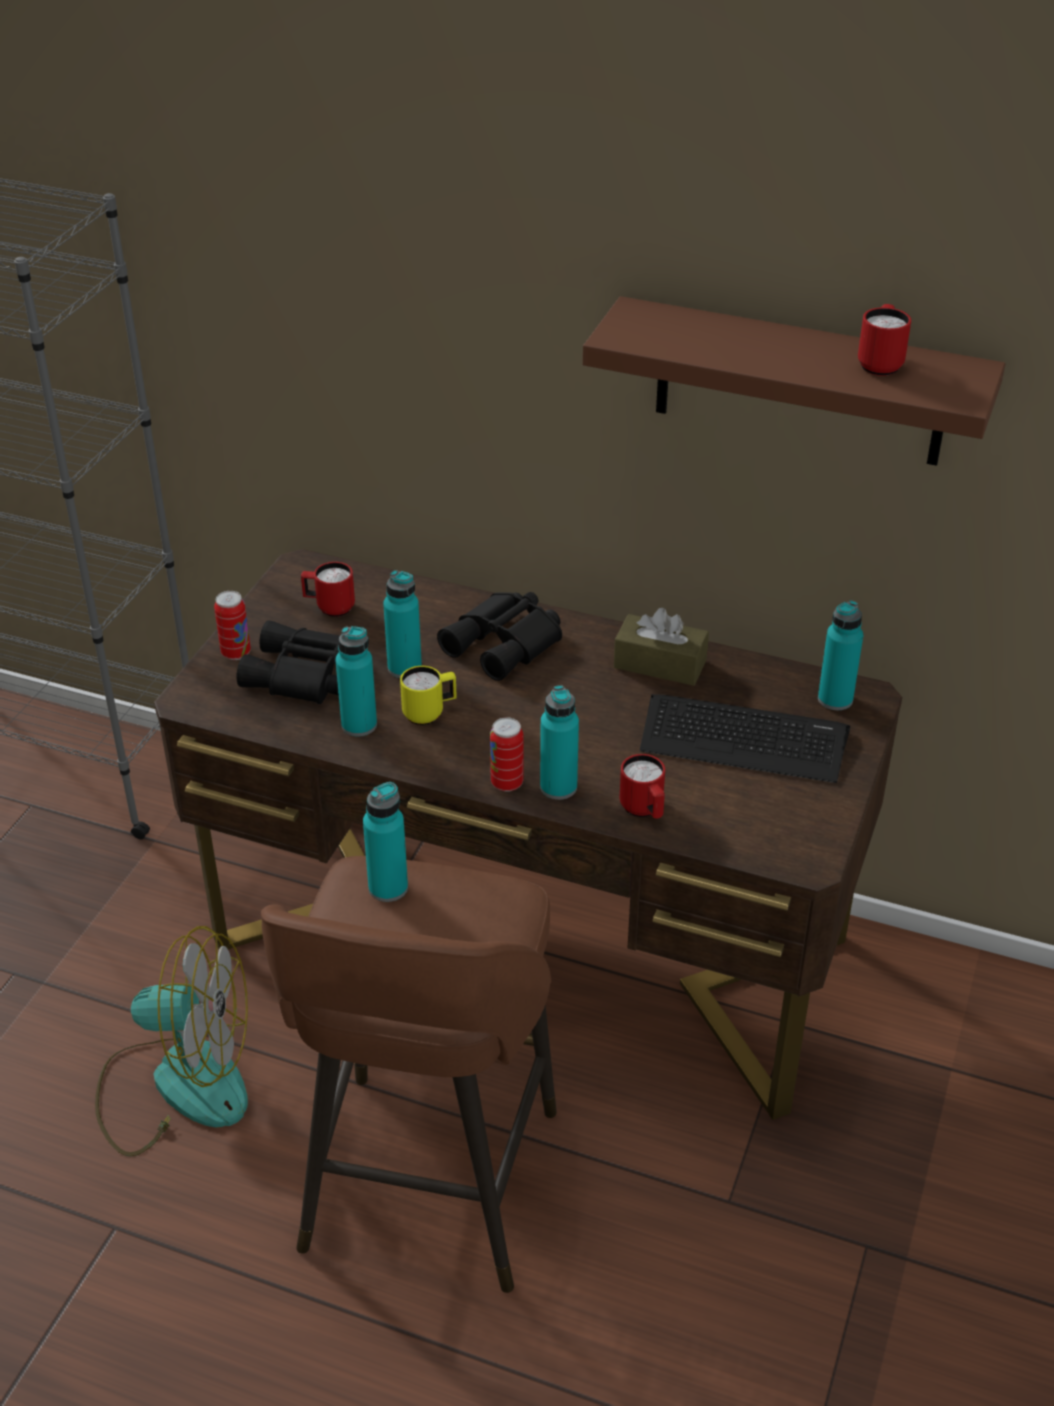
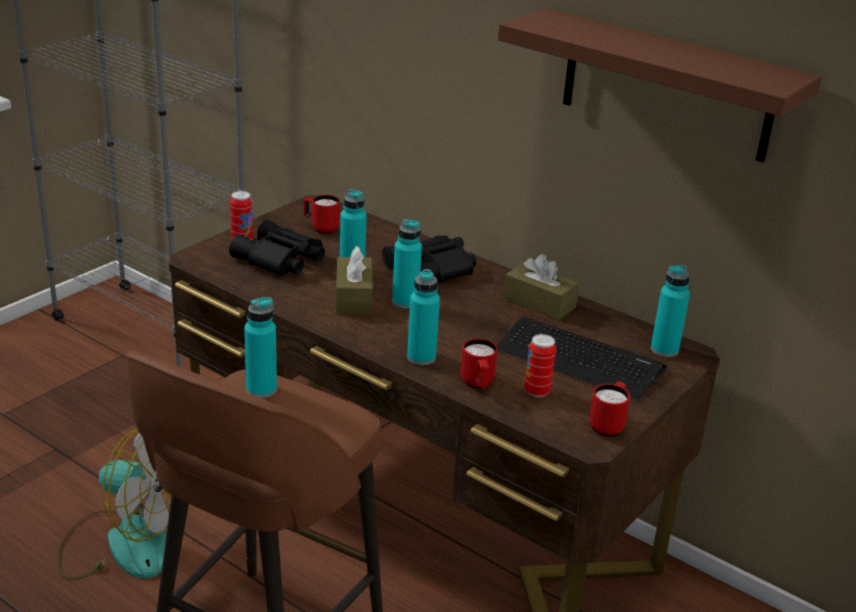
camera: 15 degrees right, 10 degrees down
(359, 725) = (300, 294): turquoise bottle -> turquoise bottle (405, 302)
(429, 713) = (353, 297): yellow mug -> brown tissue box
(507, 783) = (384, 347): can -> can (537, 391)
(880, 363) = (718, 61): red mug -> red mug (608, 425)

